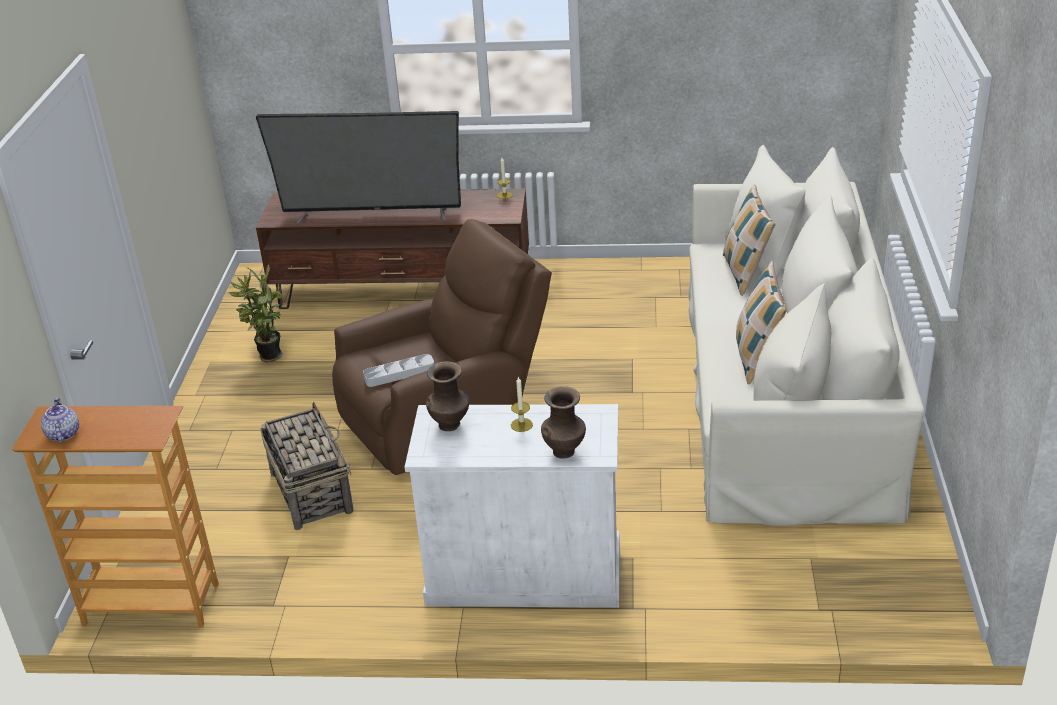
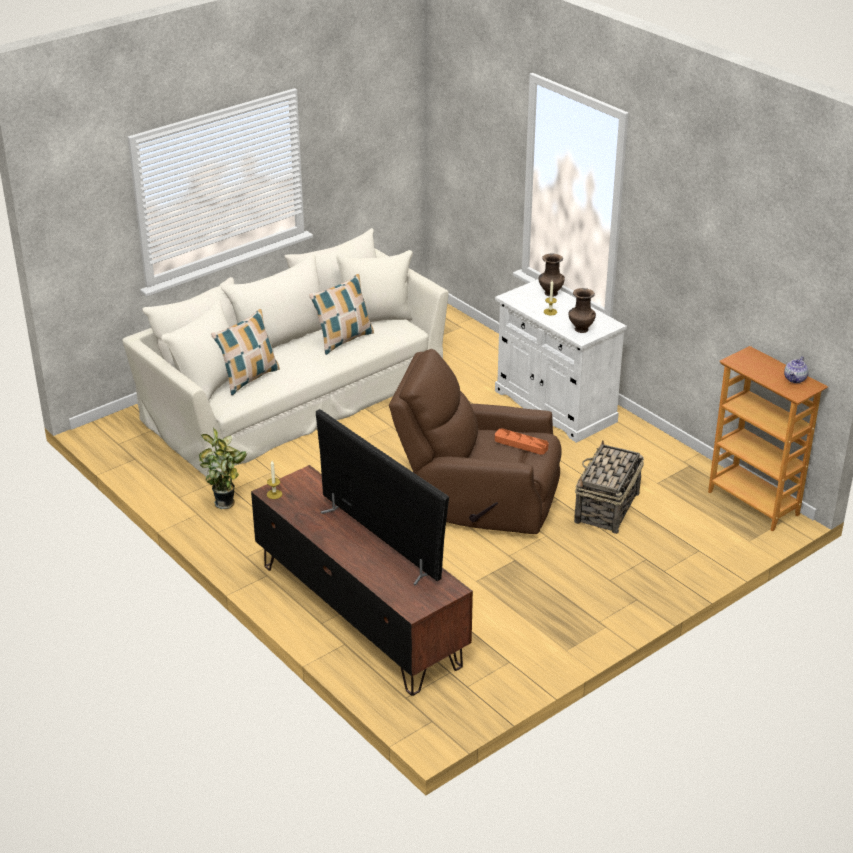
camera: 135 degrees left, 0 degrees up
(268, 357) = (523, 624): potted plant -> potted plant (227, 504)
(399, 374) = (521, 444): grey tray -> orange tray

